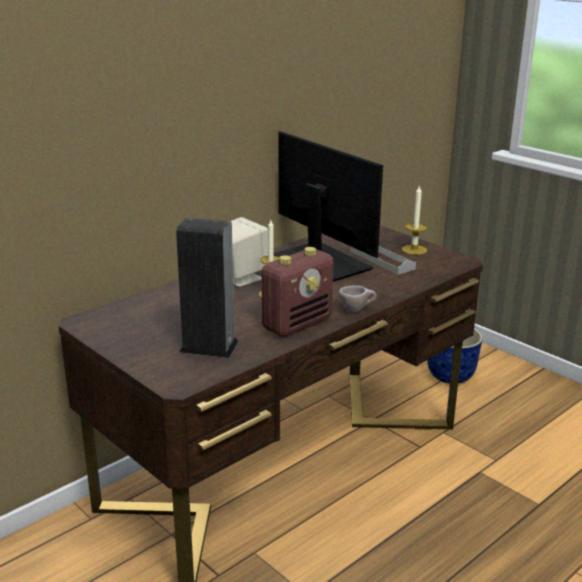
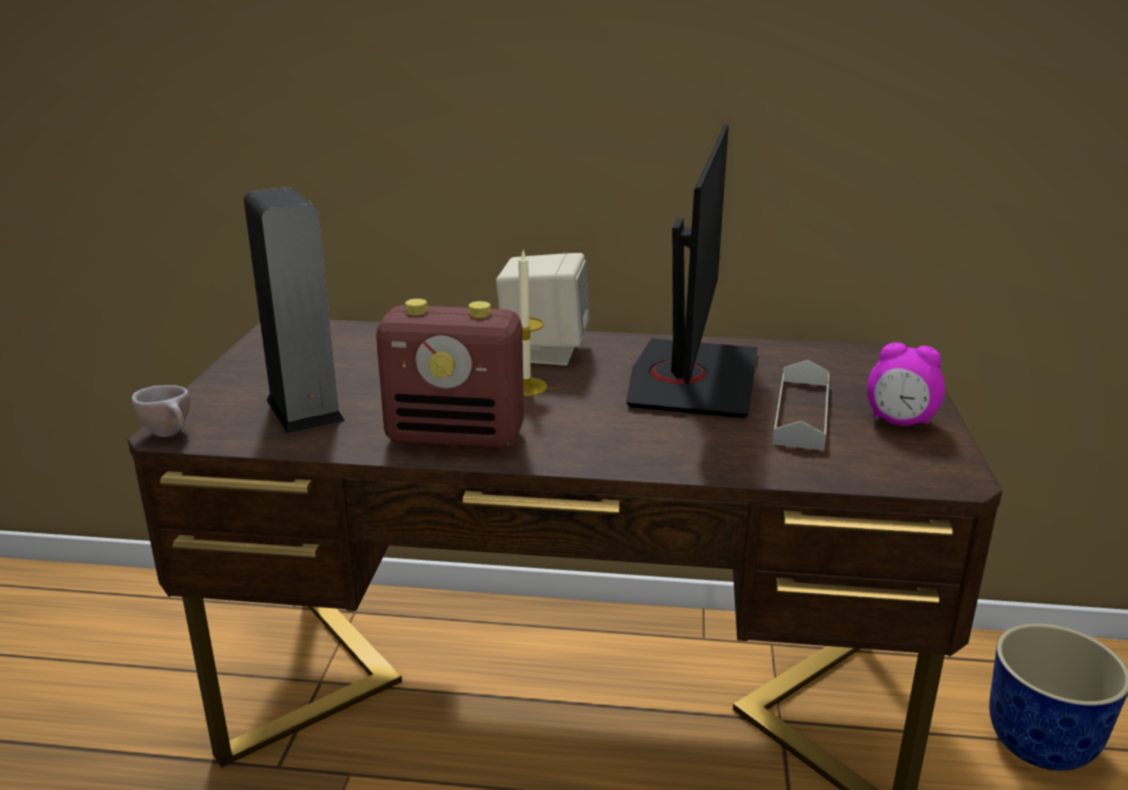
camera: 50 degrees right, 0 degrees up
(356, 310) = (575, 460): beige cup -> beige cup (171, 435)
(414, 250) = (899, 422): candle -> alarm clock

